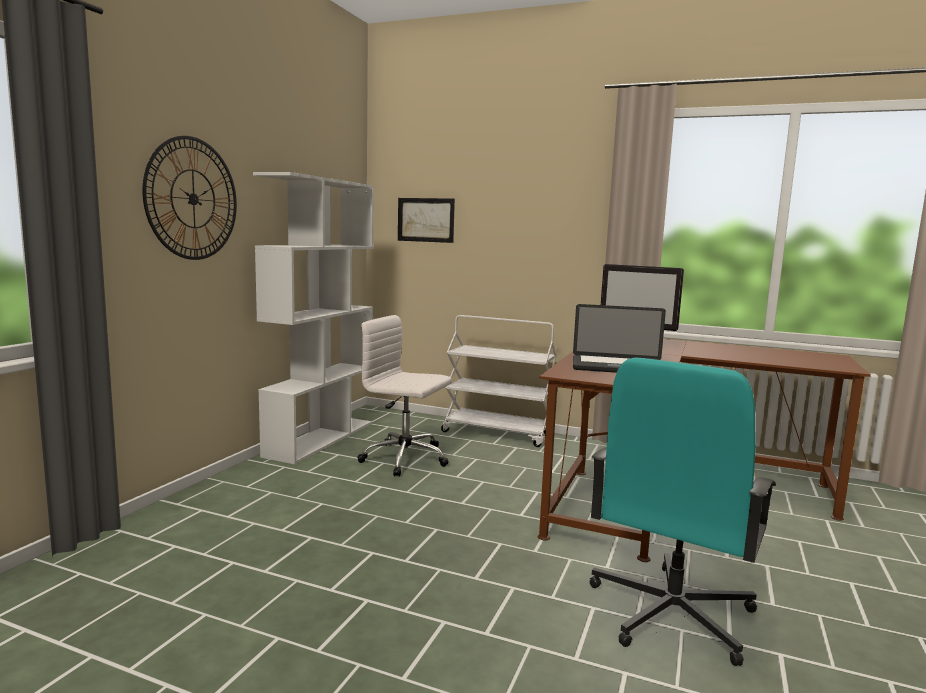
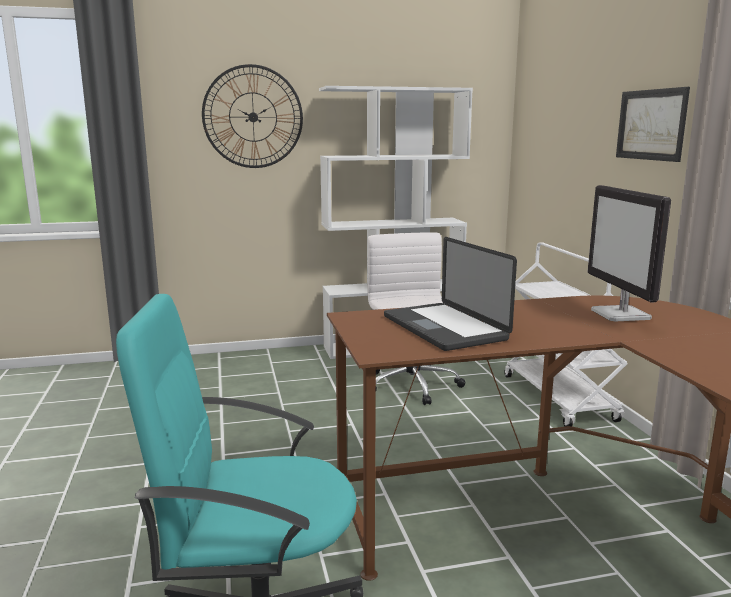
camera: 55 degrees right, 5 degrees up
(425, 220) = (548, 123): picture -> picture (651, 124)

